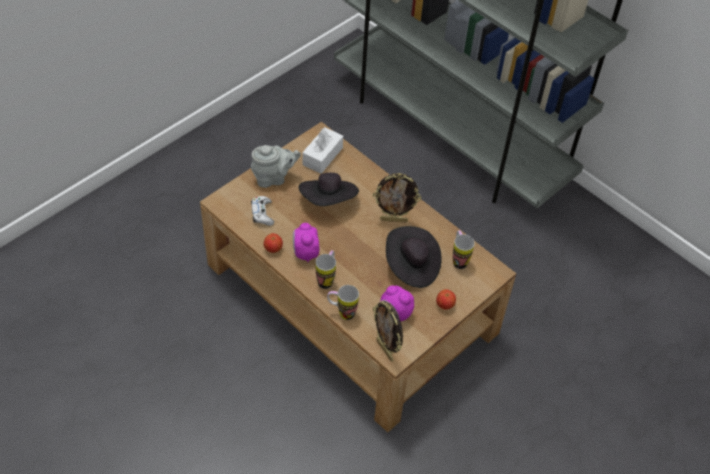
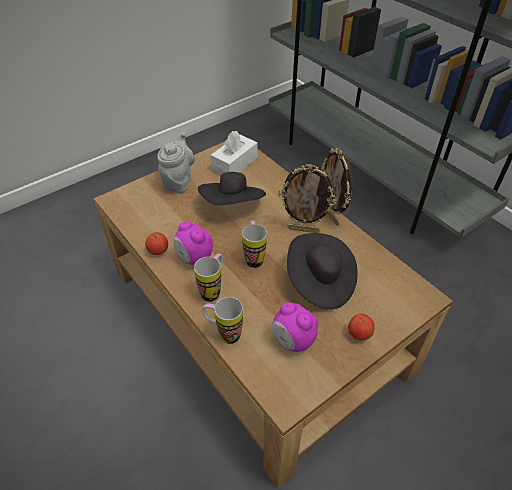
camera: 10 degrees right, 5 degrees down
(262, 214) = (156, 214): white game controller -> none
(273, 178) = (178, 181): grey teapot -> grey teapot turned 75 degrees counterclockwise
(305, 253) = (194, 258): alarm clock -> alarm clock turned 45 degrees counterclockwise
(385, 350) = (274, 391): picture frame -> picture frame (331, 216)
(458, 259) = (378, 278): mug -> mug (253, 257)

